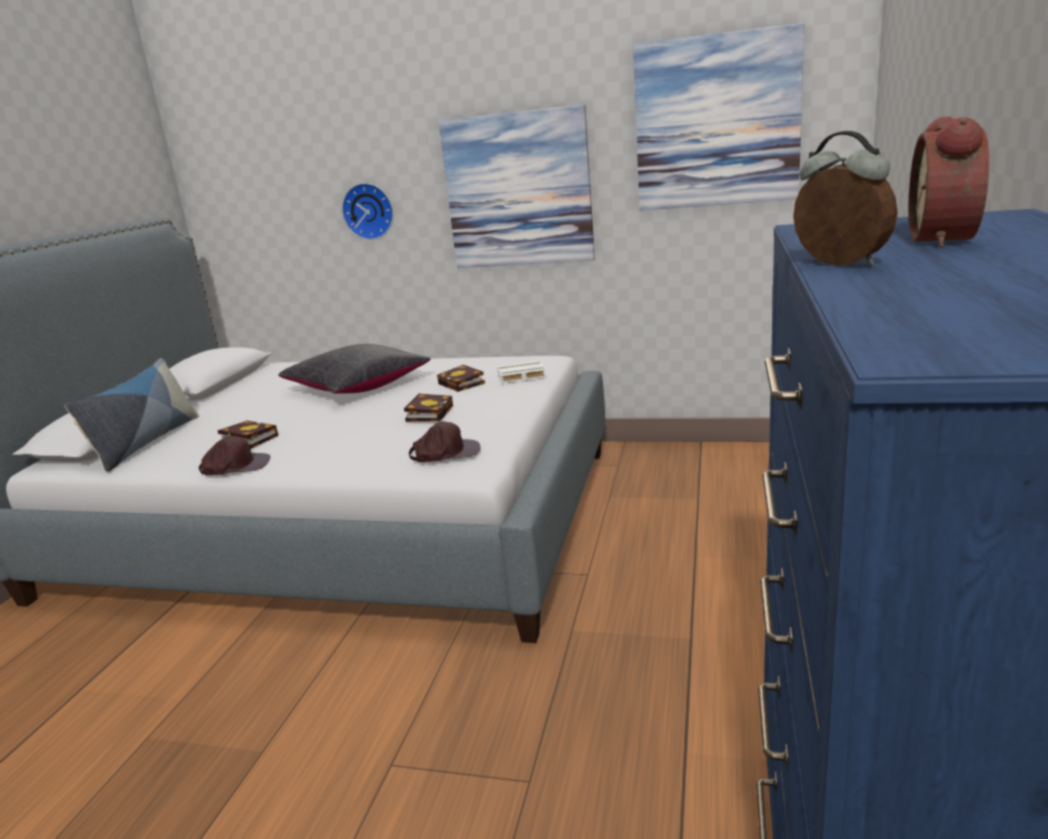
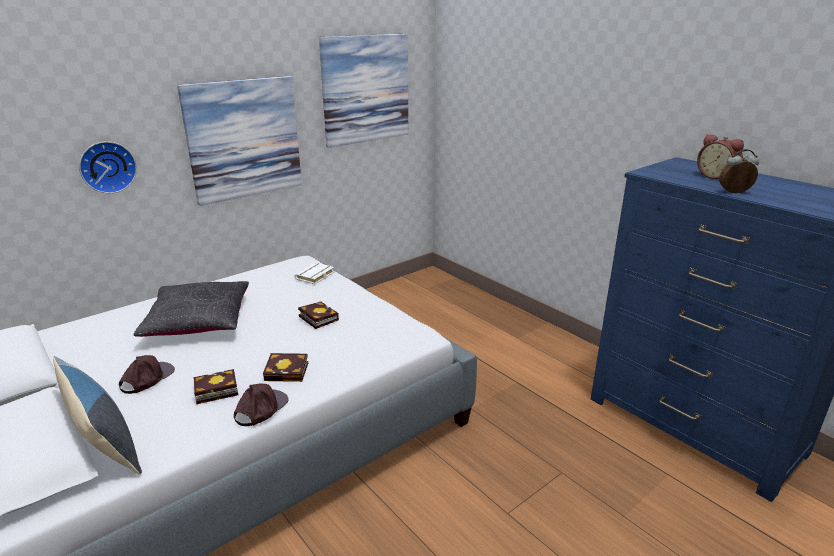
camera: 55 degrees left, 5 degrees up
(445, 452) = (391, 334): brown cap -> brown cap (147, 378)
(463, 384) = (285, 293): book -> book (289, 371)

